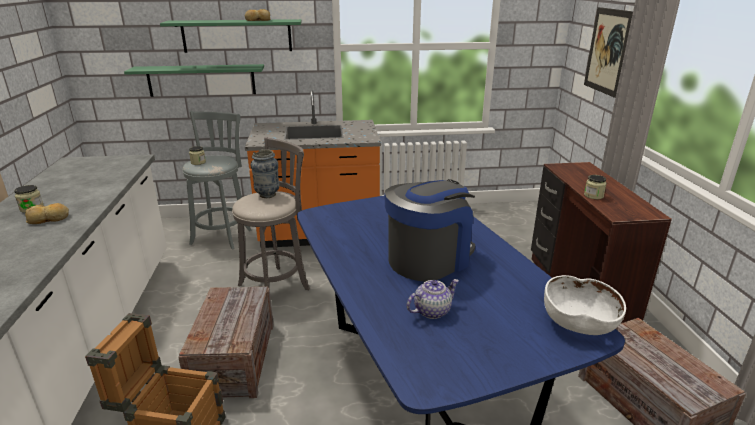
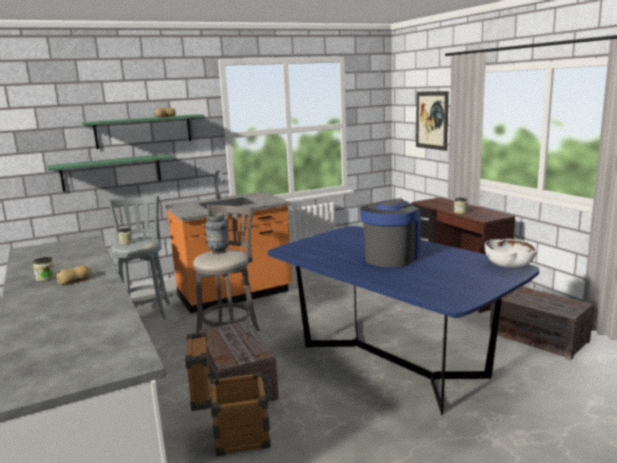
camera: 20 degrees left, 10 degrees down
(432, 310) = (422, 277): teapot -> none

